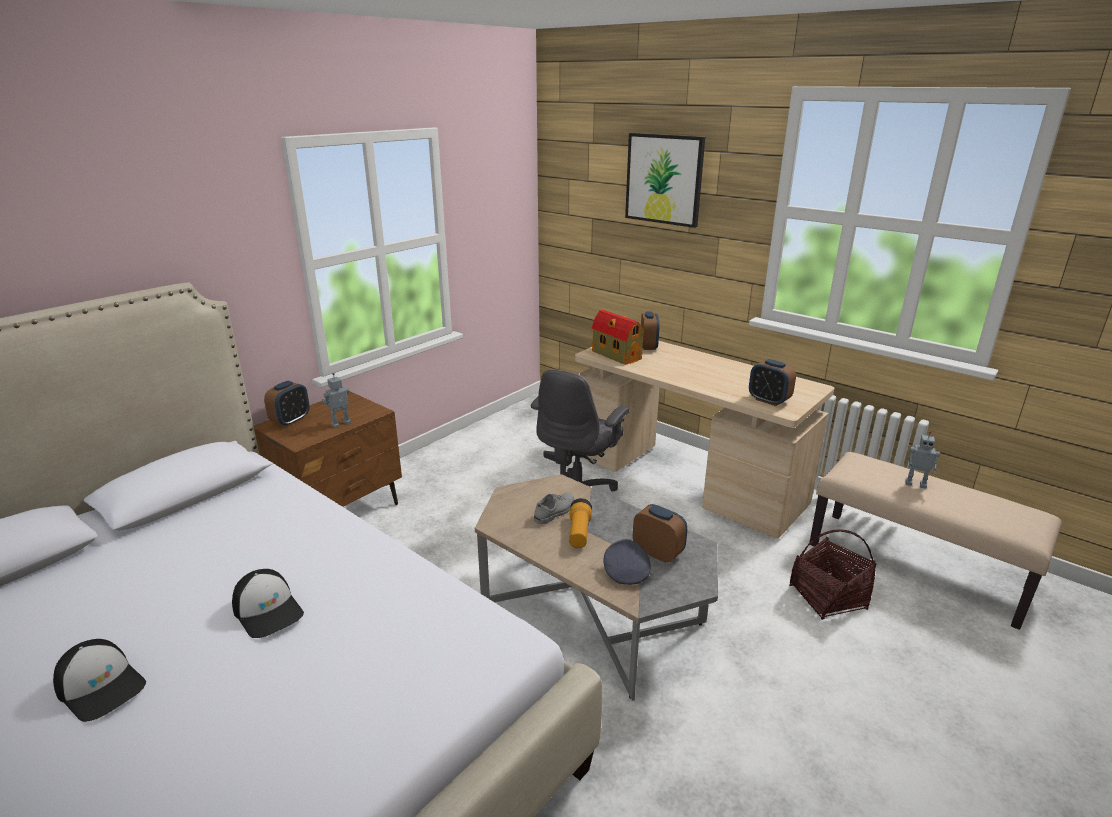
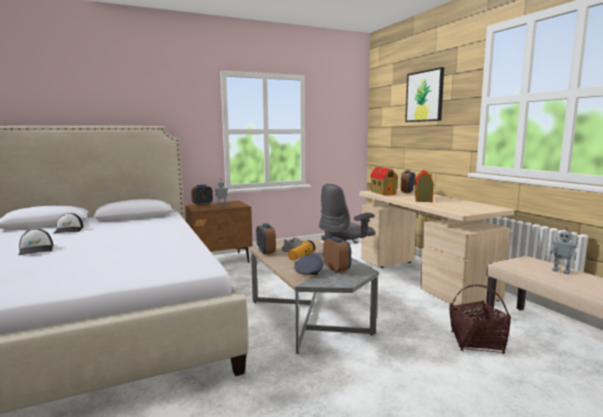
camera: 25 degrees right, 15 degrees down
(268, 610) = (119, 244): cap -> cap (69, 230)
(694, 371) = (423, 199): none -> toy house
(769, 400) = (457, 209): alarm clock -> alarm clock (266, 252)

